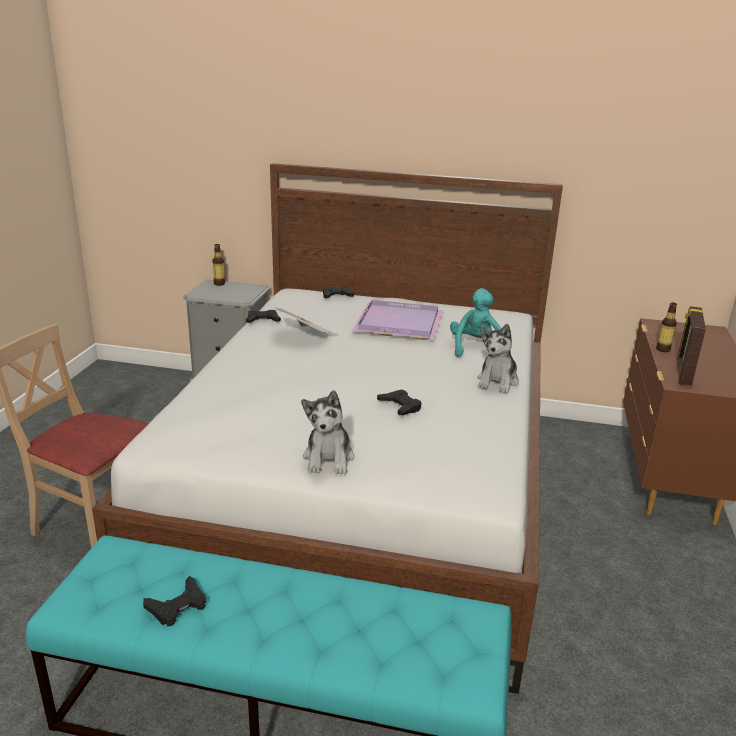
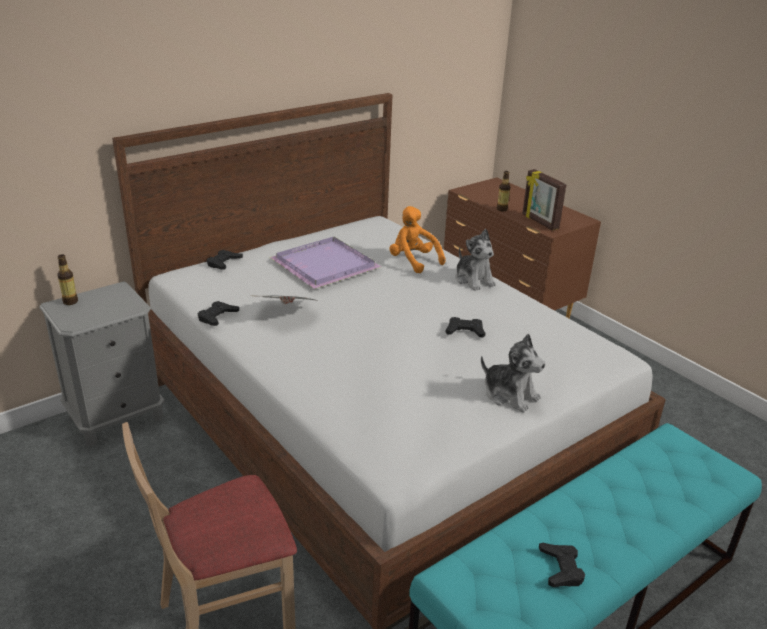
camera: 50 degrees left, 5 degrees up
(475, 349) = (413, 261): turquoise plush toy -> orange plush toy

